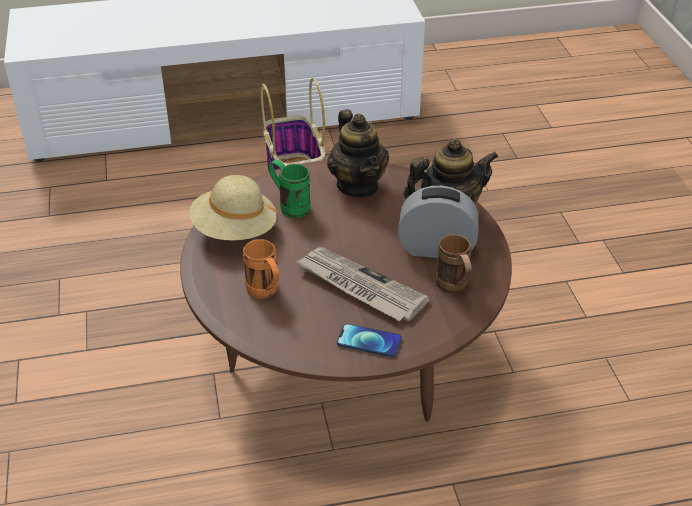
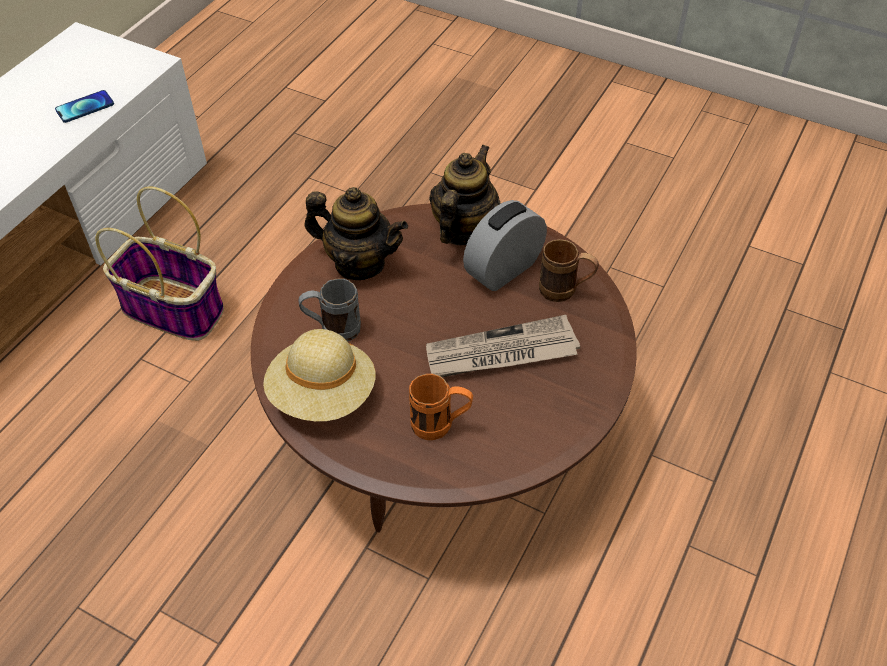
camera: 50 degrees left, 10 degrees up
(289, 206) = (332, 330): green mug -> grey mug
(369, 341) = (577, 391): phone -> phone (85, 107)

